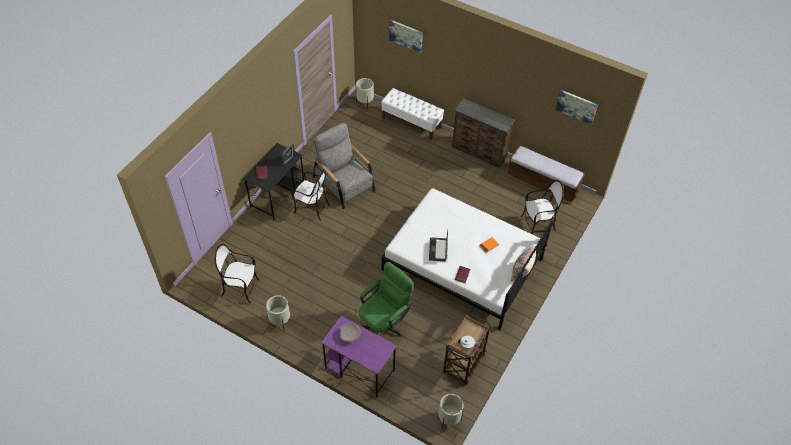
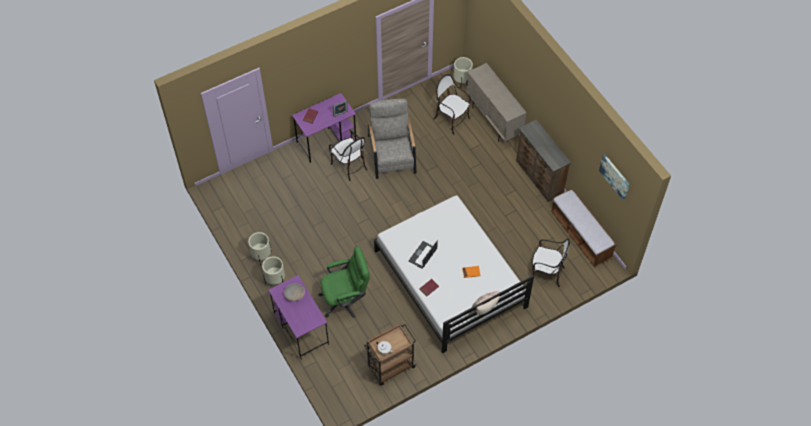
camera: 30 degrees right, 5 degrees up
(241, 288) = (246, 212): chair -> chair (451, 119)
(278, 196) = (327, 141): black desk -> purple desk
(406, 35) = (501, 37): picture -> none
(411, 123) = (493, 121): white bench -> beige cabinet
(449, 419) = (348, 406): beige planter -> beige planter (275, 280)

